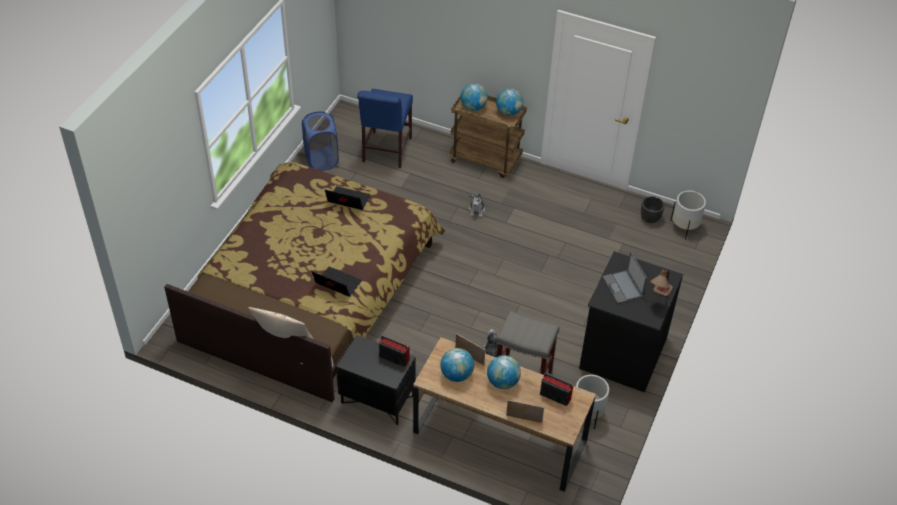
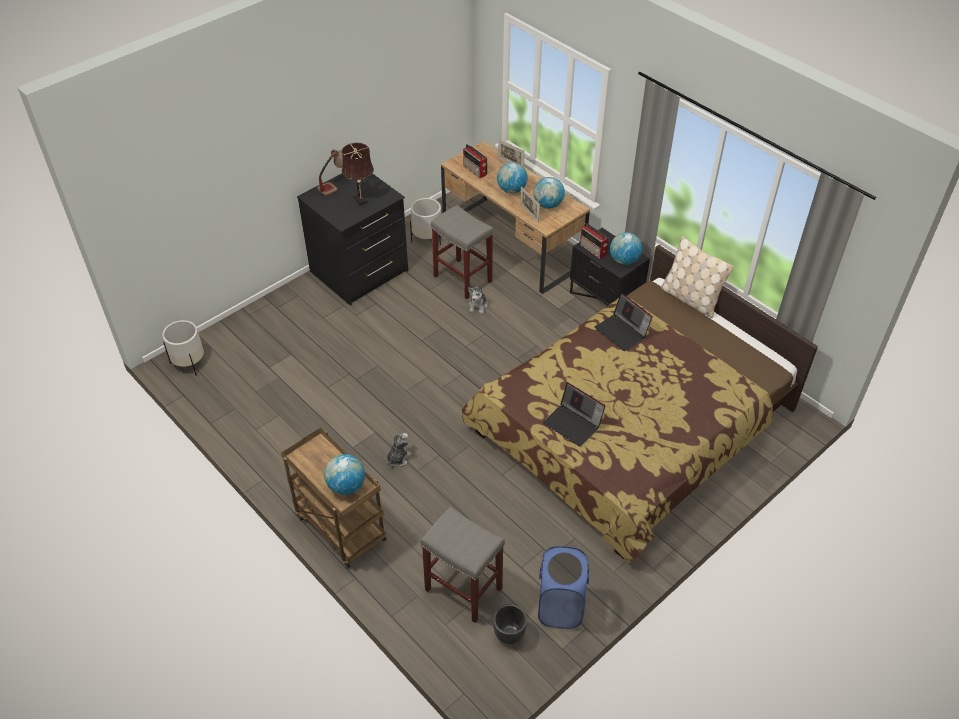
camera: 155 degrees left, 0 degrees up
(385, 152) = (464, 589): blue chair -> grey stool
(508, 112) = (306, 462): globe -> globe (624, 260)
(623, 287) = (361, 200): laptop -> brown table lamp
(650, 218) = (214, 384): black planter -> black planter (509, 633)

